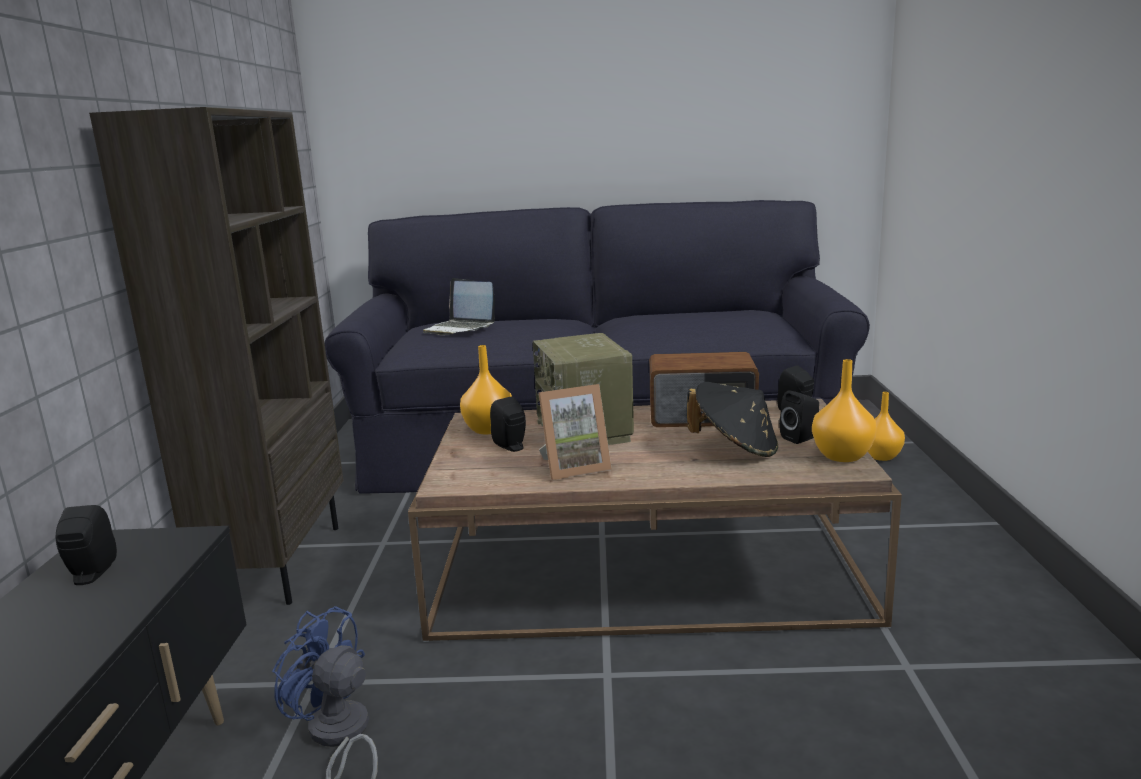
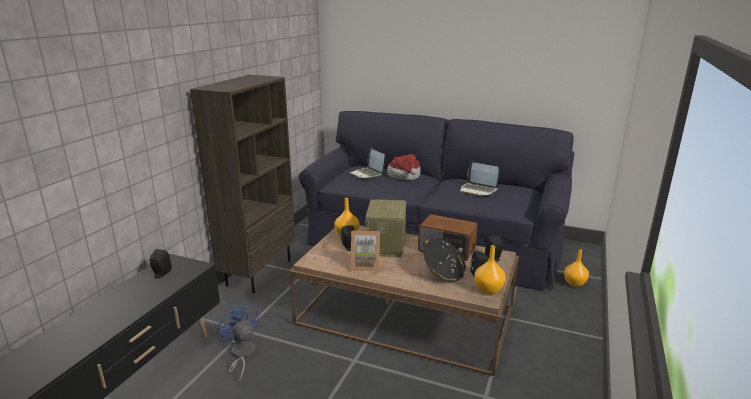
camera: 20 degrees right, 5 degrees up
(535, 322) = (405, 176): none -> hat
(686, 321) = (478, 190): none -> laptop

